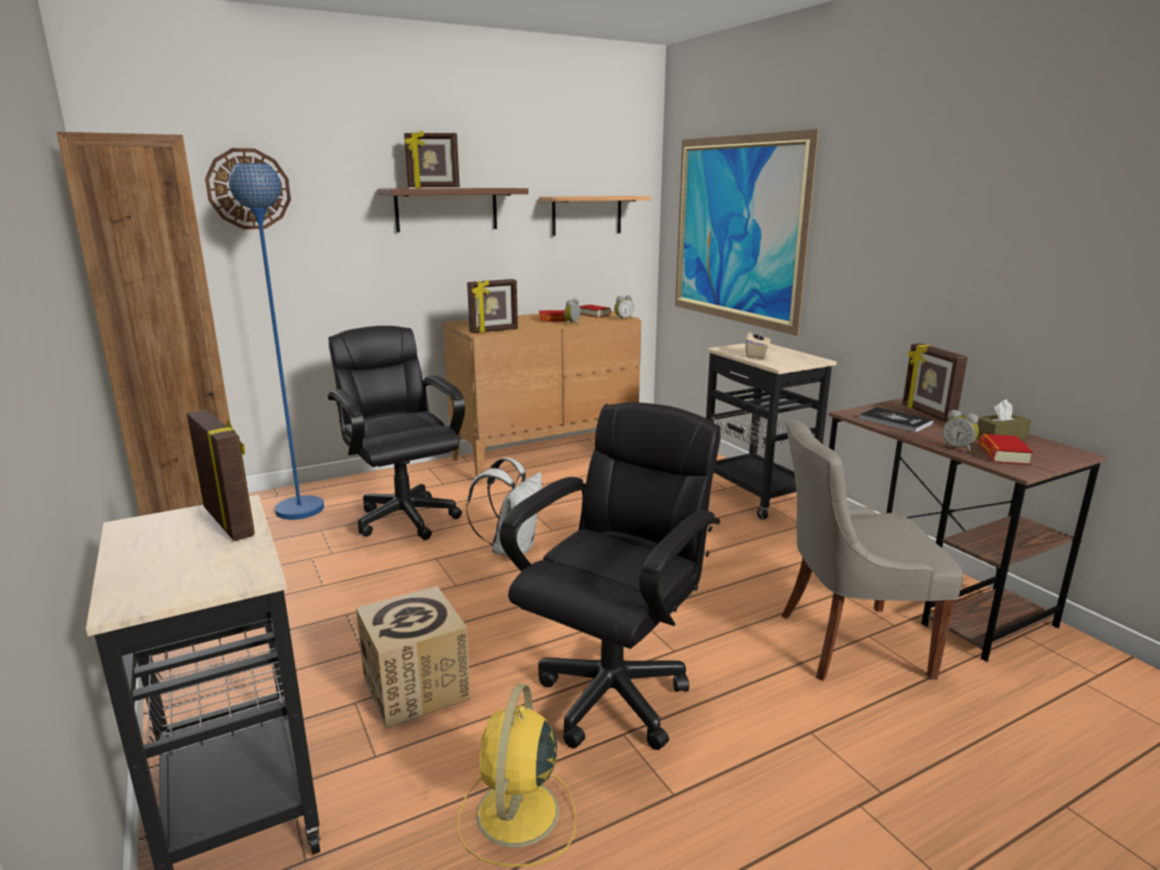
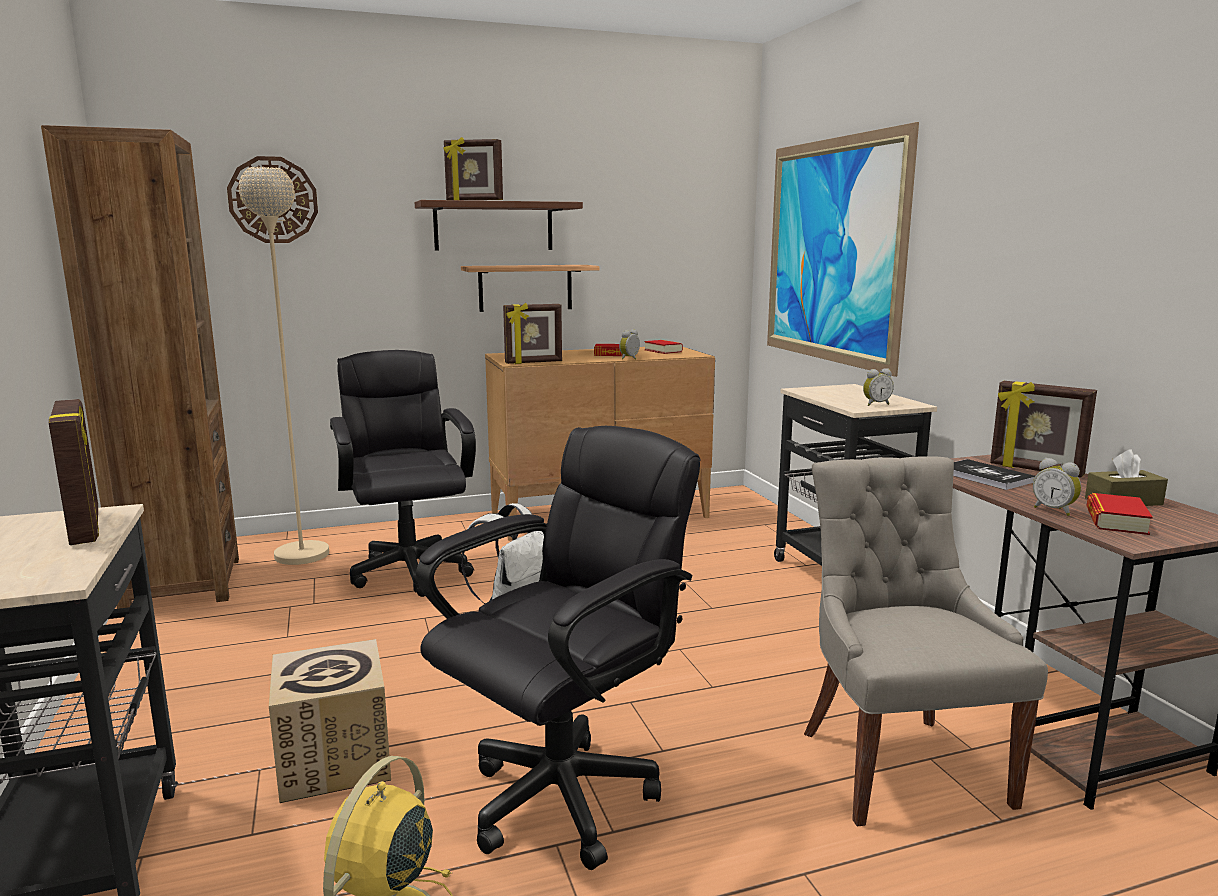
camera: 10 degrees right, 5 degrees down
(300, 509) = (302, 554): blue floor lamp -> beige floor lamp
(587, 215) = (661, 237): shelf -> shelf (525, 287)
(623, 319) = (693, 356): alarm clock -> alarm clock (875, 404)
(756, 355) = (837, 397): beige tissue box -> none
(848, 643) = (898, 764): grey chair -> grey chair turned 75 degrees clockwise
(927, 413) = (1035, 470): picture frame -> picture frame turned 45 degrees counterclockwise

